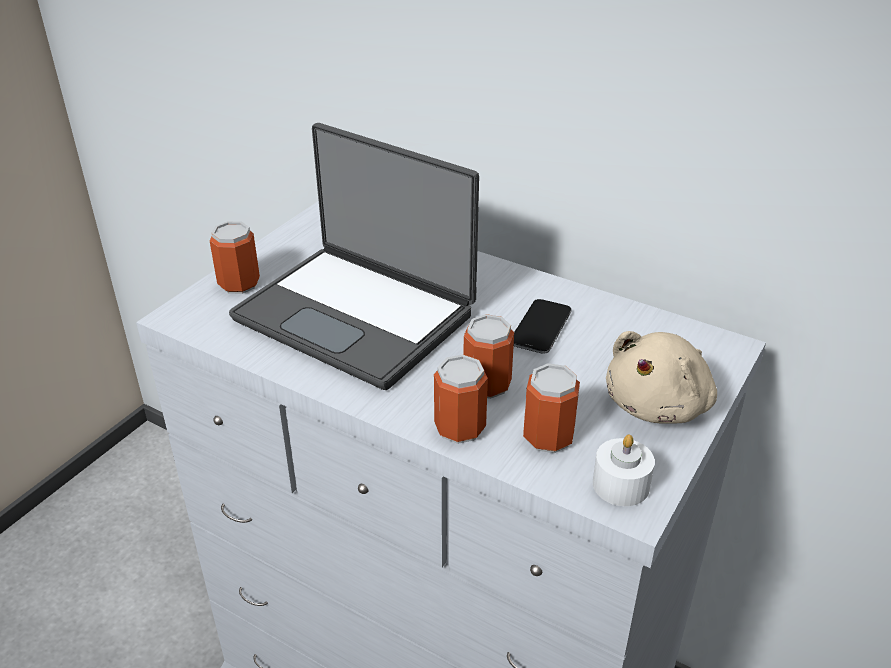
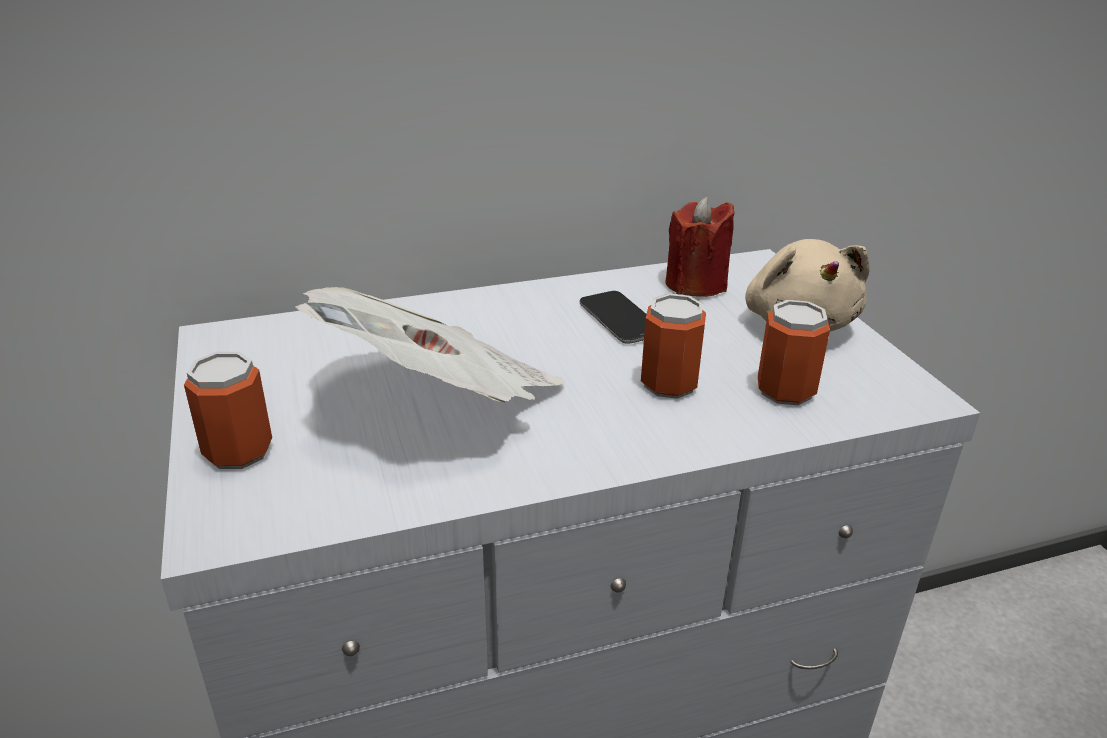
camera: 50 degrees left, 5 degrees down
(357, 315) = (443, 401): laptop -> newspaper
(460, 428) = (718, 429): can -> none
(621, 485) = (887, 388): white candle -> none
(642, 335) = (695, 284): none -> red candle

